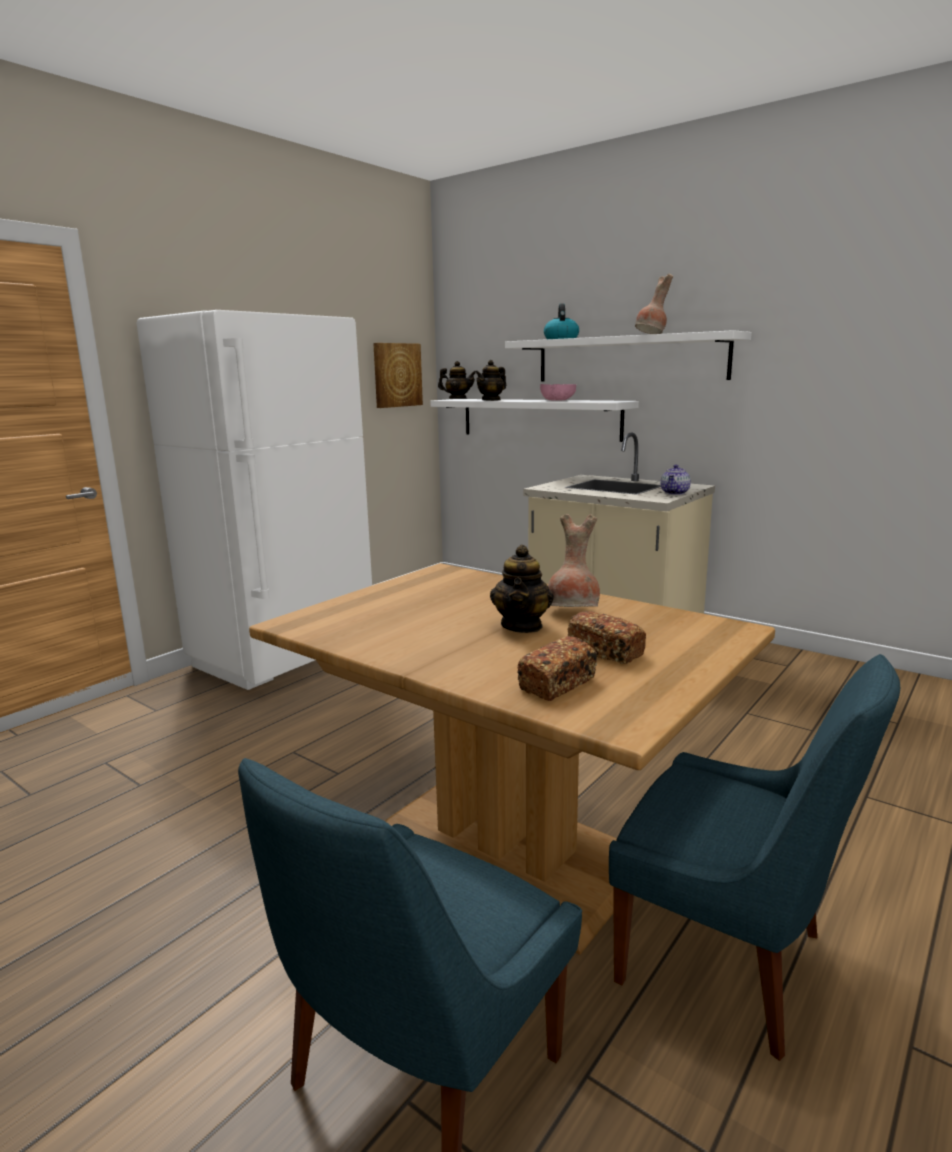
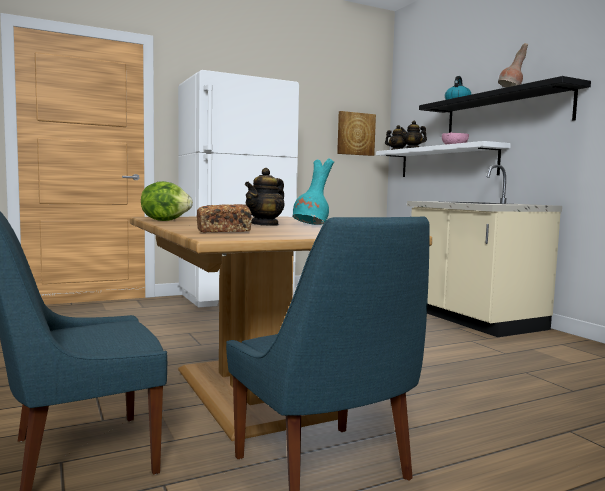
camera: 25 degrees right, 10 degrees down
(361, 642) = (166, 221): none -> lettuce
(574, 611) = (312, 225): brown vase -> turquoise vase
(606, 652) = (286, 230): bread -> none
(629, 359) = (505, 112): white shelf -> black shelf
(675, 493) = (514, 204): teapot -> none

